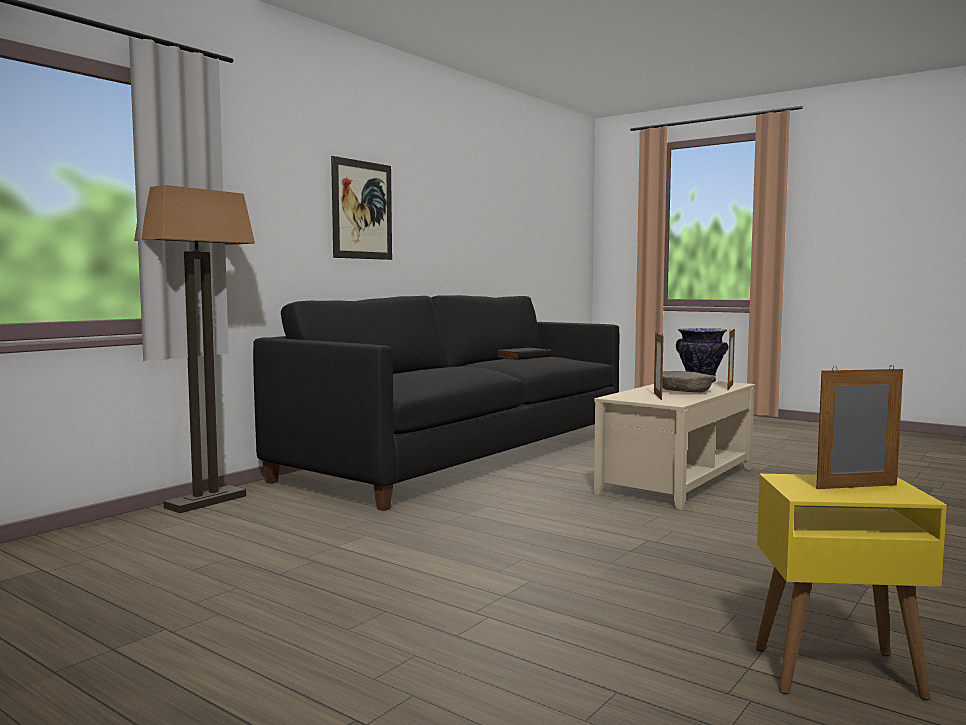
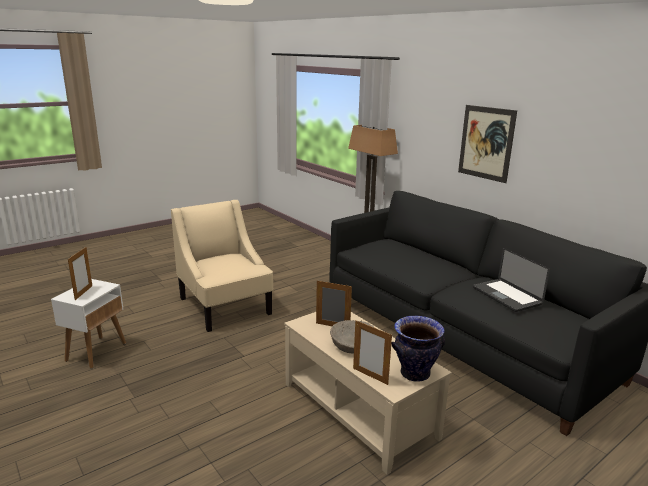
camera: 105 degrees right, 15 degrees up
(481, 585) = (225, 306): none -> beige armchair
(523, 357) = (506, 296): black book -> laptop
(835, 672) = (96, 351): yellow side table -> white side table

